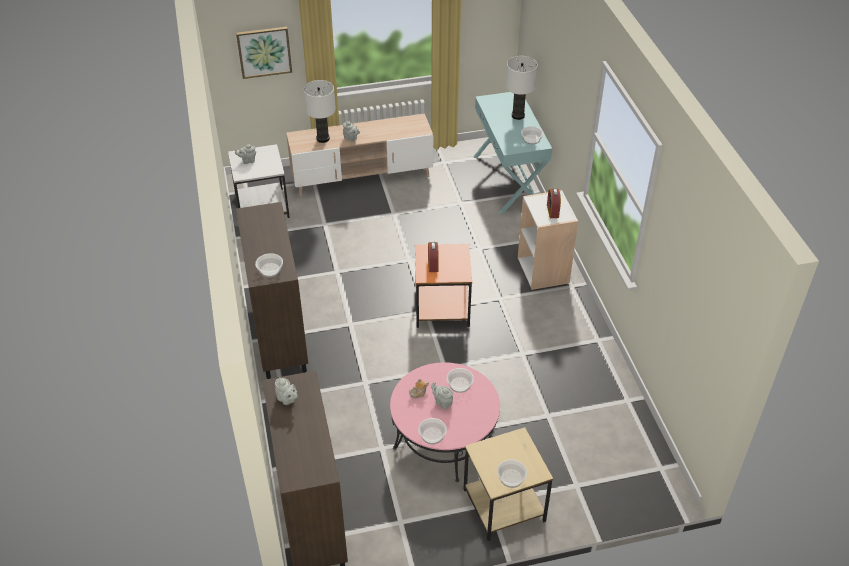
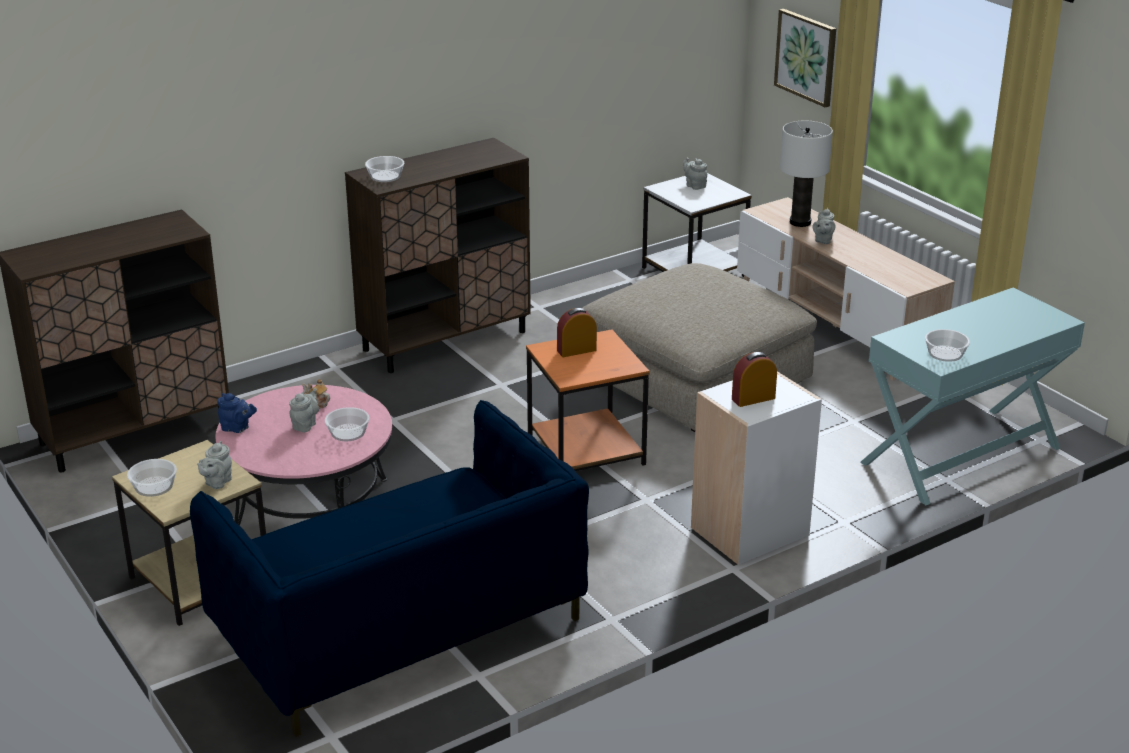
camera: 70 degrees right, 15 degrees down
(287, 400) = (151, 228): grey teapot -> grey teapot (217, 482)
(386, 244) = (694, 377): none -> beige ottoman
(432, 435) = (237, 428): bowl -> blue teapot
(517, 115) = (1001, 331): white table lamp -> none
(579, 423) = (398, 628): none -> blue sofa

